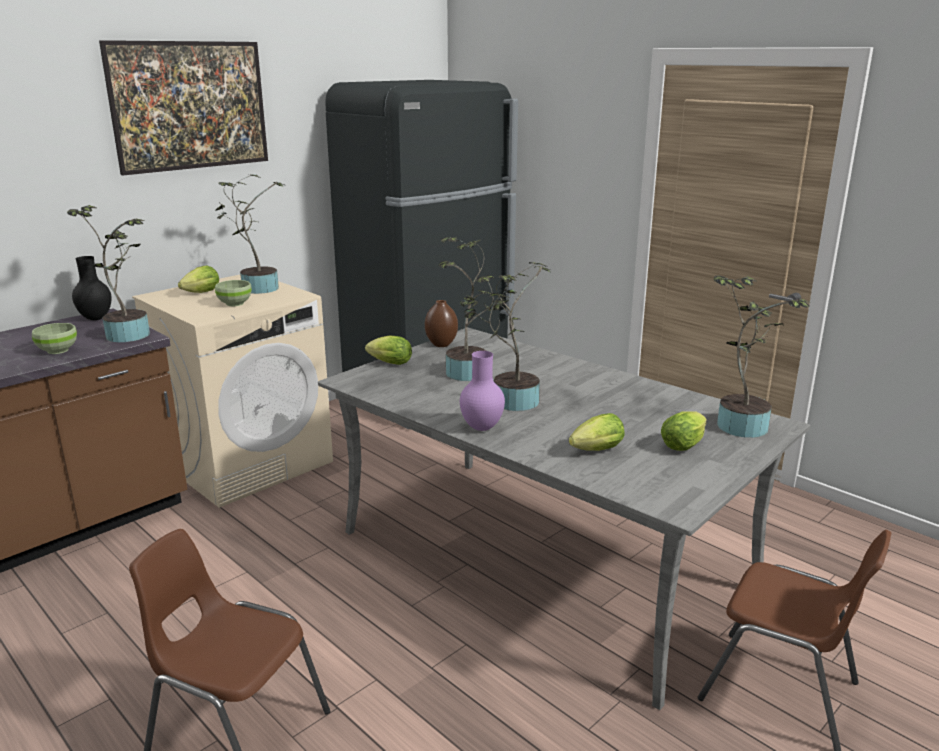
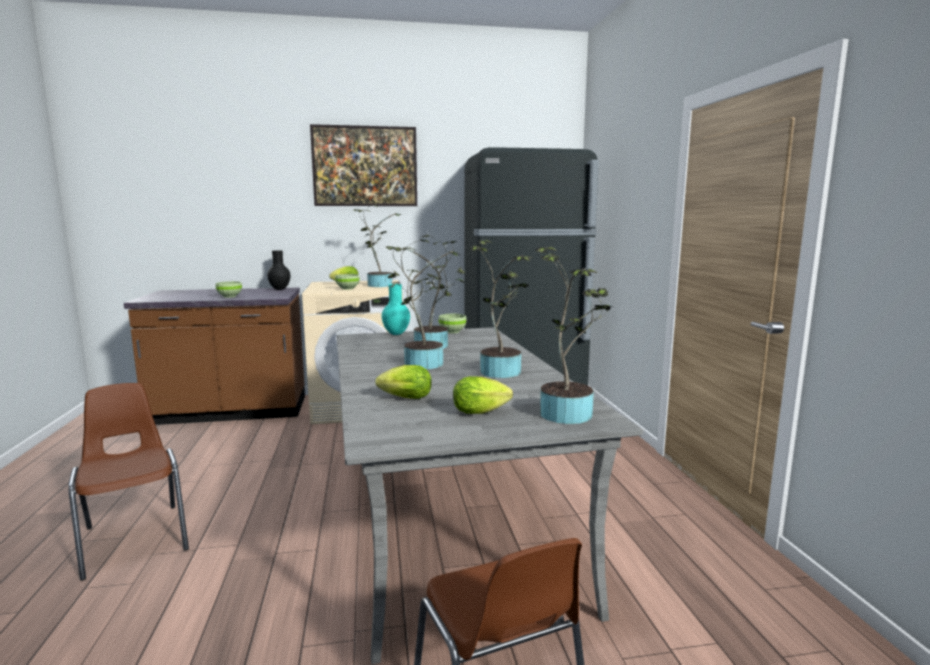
camera: 35 degrees right, 10 degrees down
(128, 333) = (275, 295): potted plant -> potted plant (501, 370)
(388, 363) = (396, 334): lettuce -> turquoise vase
(442, 345) = (452, 332): brown vase -> green bowl
(480, 428) = (364, 371): purple vase -> none

